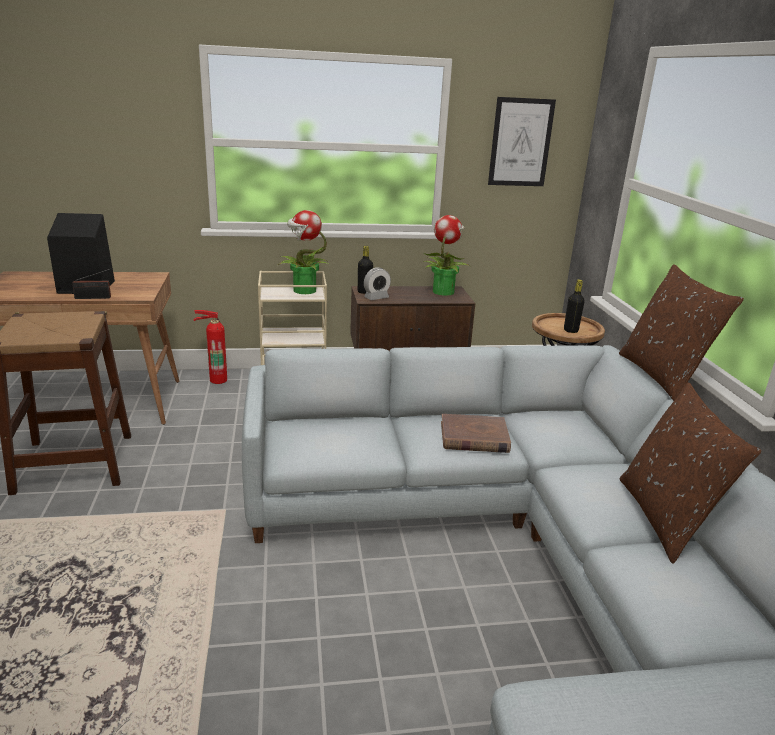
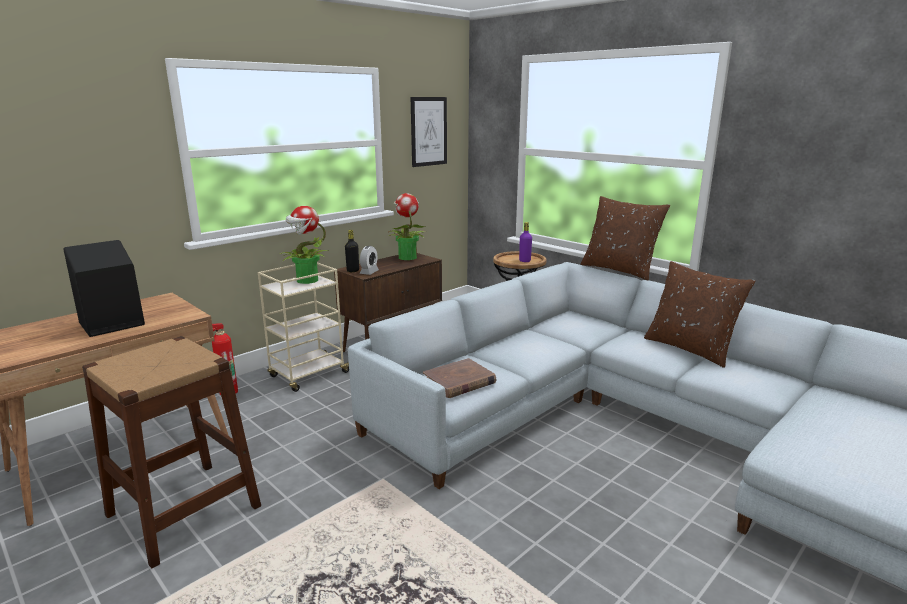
camera: 35 degrees left, 5 degrees down
(95, 298) = (144, 329): radio -> none
(474, 437) = (542, 345): brown book -> brown book (459, 381)
(570, 330) = (524, 261): black bottle -> purple bottle

